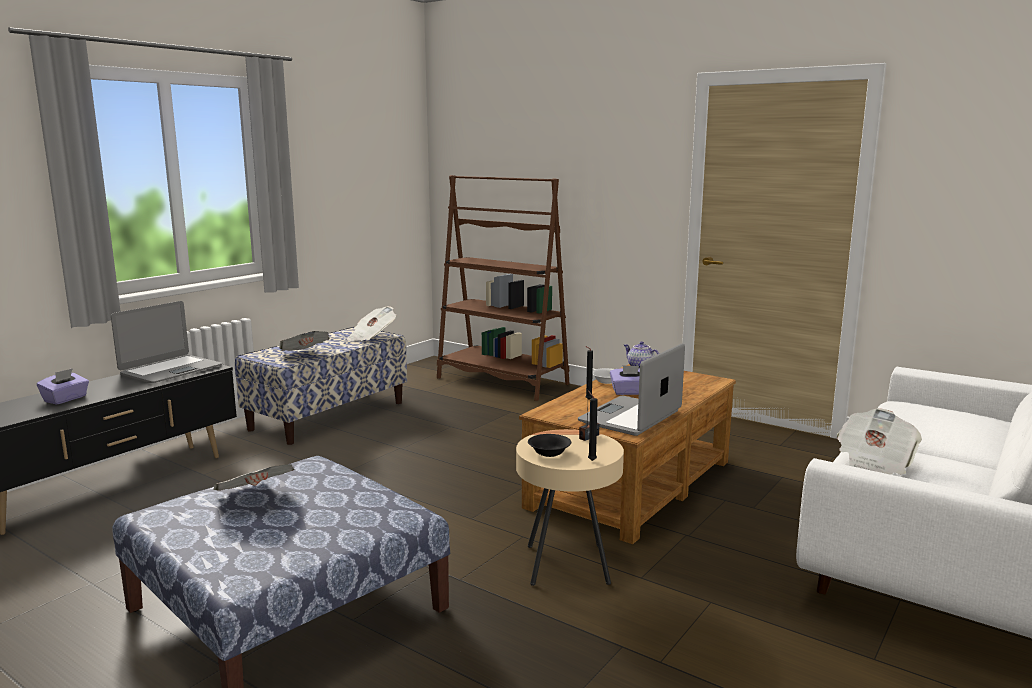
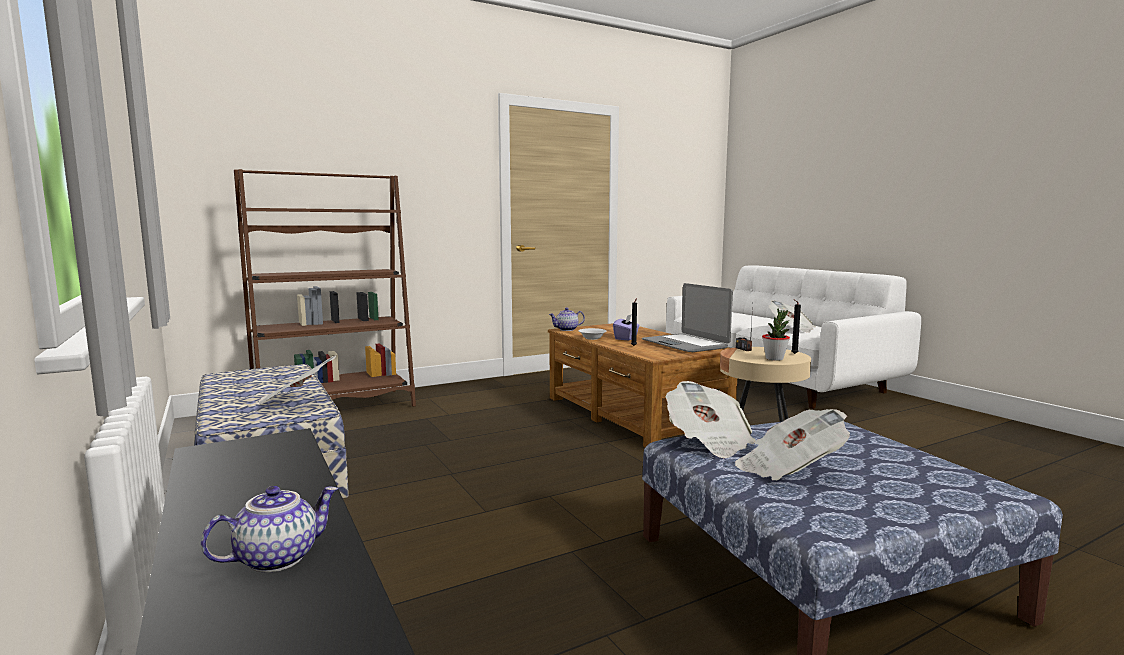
camera: 65 degrees left, 5 degrees down
(66, 399) = (277, 557): purple tissue box -> teapot
(171, 370) = (242, 464): laptop -> none
(371, 337) = (283, 373): newspaper -> newspaper (708, 441)
(548, 453) = (774, 359): black bowl -> potted plant

